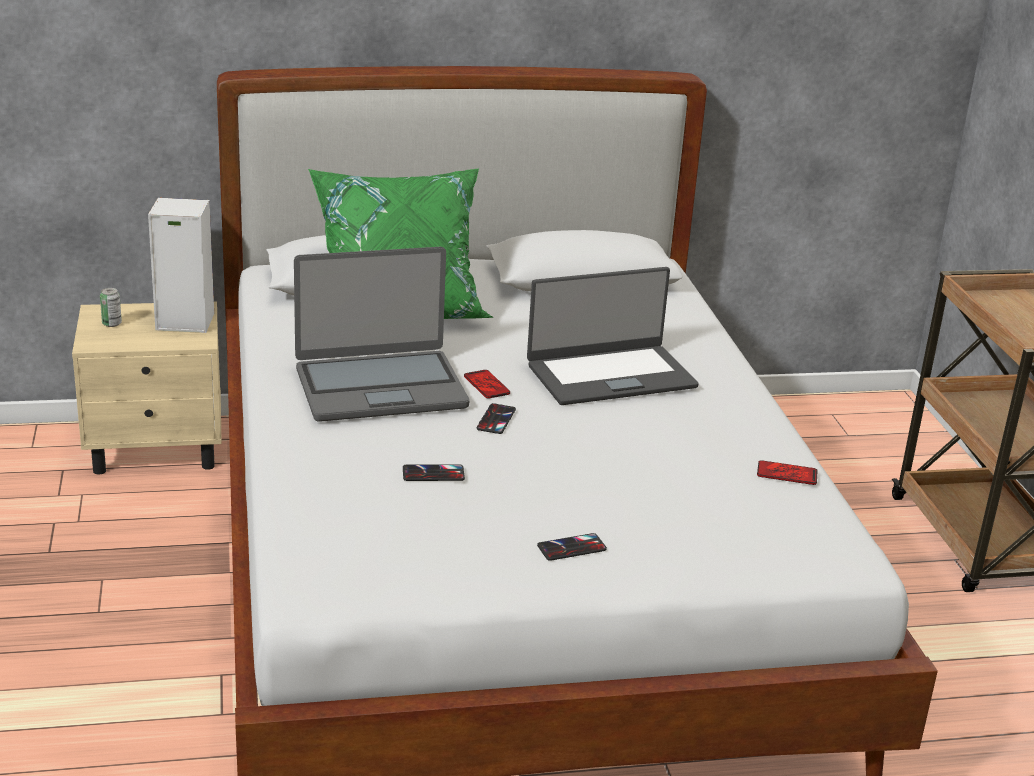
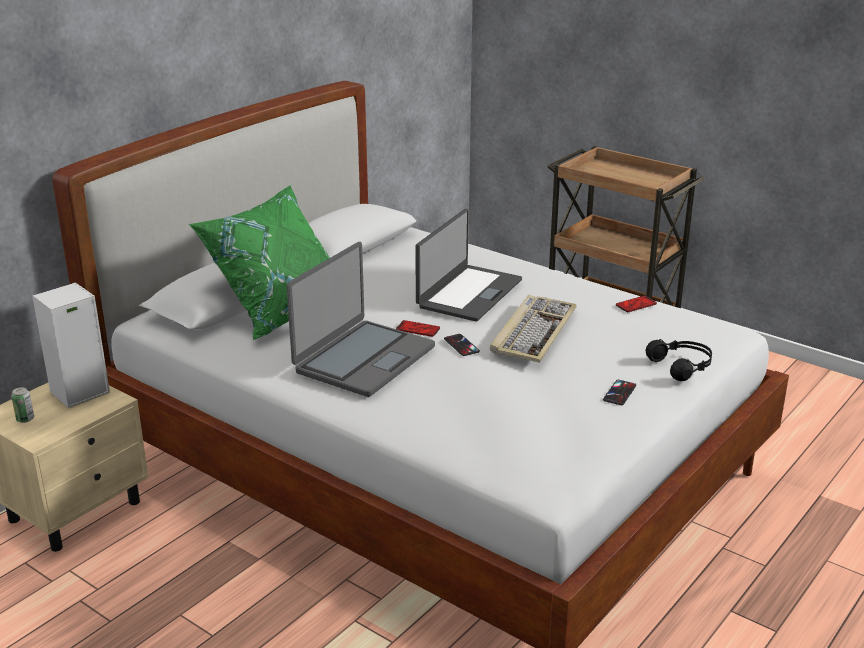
camera: 40 degrees left, 0 degrees up
(433, 474) = (491, 391): phone -> none
(599, 443) = (533, 331): none -> keyboard
(702, 560) = (682, 366): none -> black headphones

